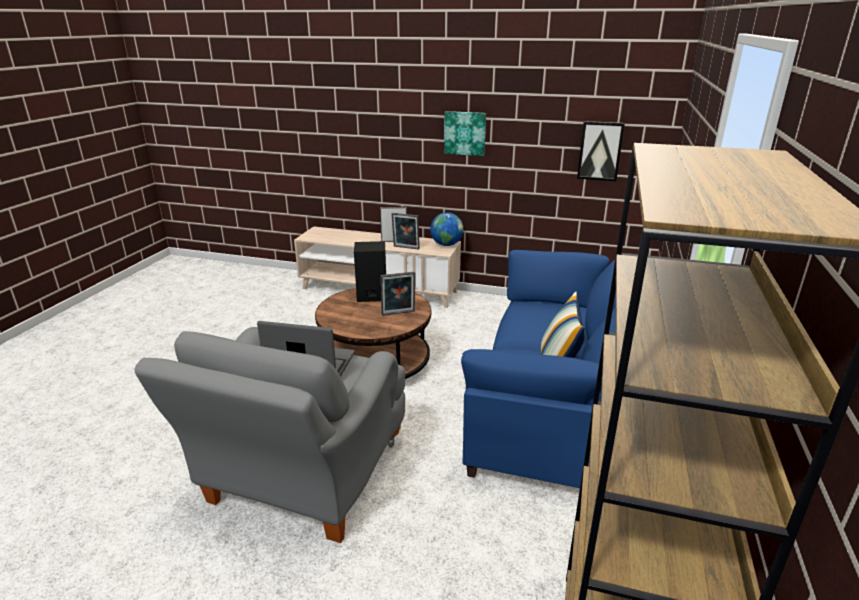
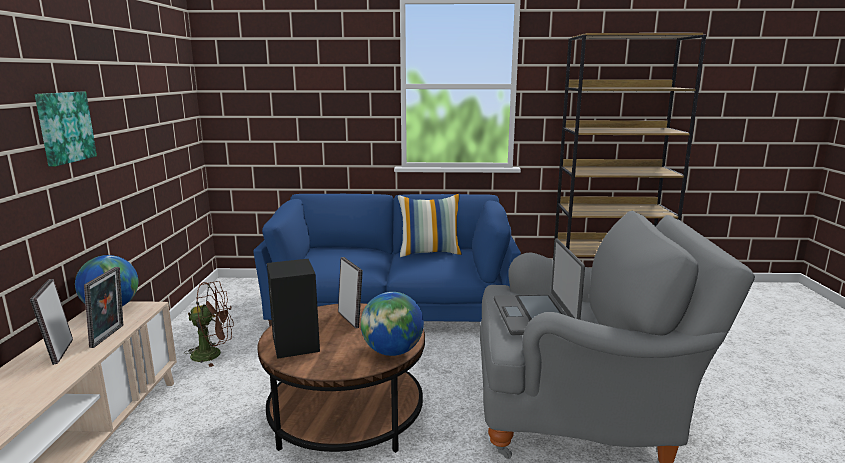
camera: 105 degrees left, 10 degrees down
(337, 323) = (392, 352): none -> globe
(483, 317) = (213, 354): none -> brown fan
(600, 151) = (168, 124): picture -> none

